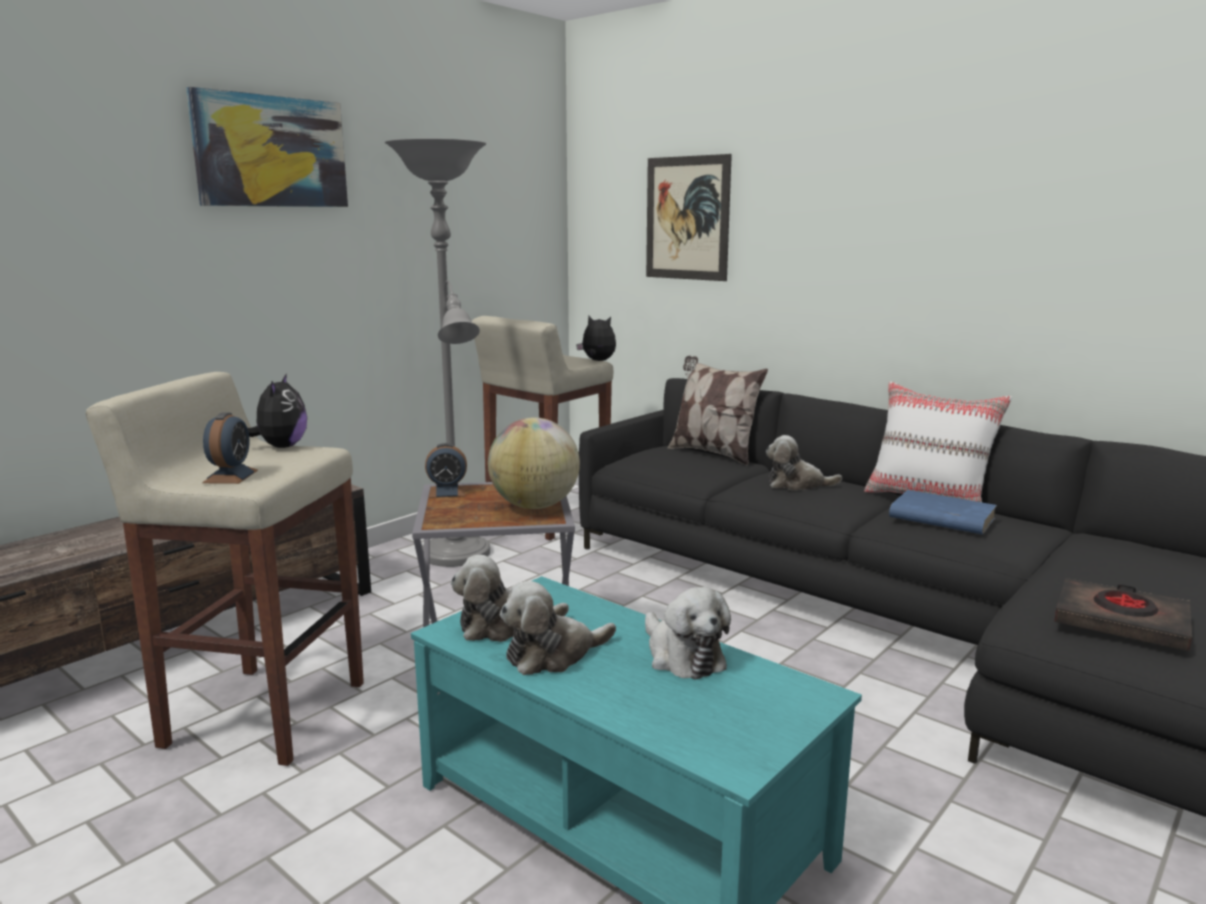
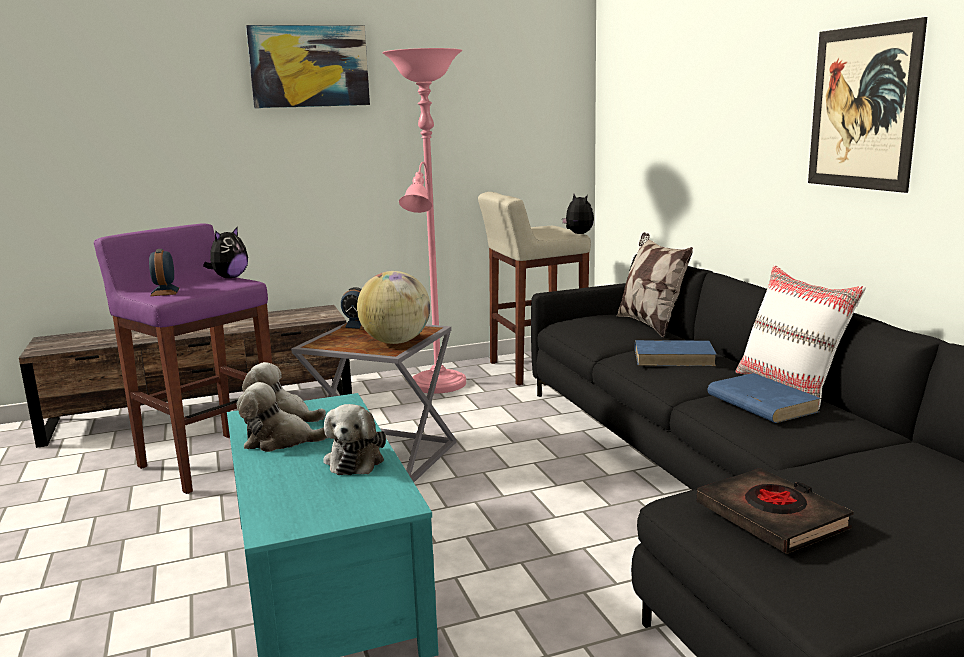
camera: 30 degrees right, 0 degrees up
(230, 476) = (165, 292): alarm clock -> alarm clock turned 135 degrees clockwise
(263, 713) = (208, 461): beige stool -> purple stool
(458, 557) = (437, 386): grey floor lamp -> pink floor lamp
(687, 218) = (665, 104): picture -> picture (862, 108)
(797, 484) = (674, 357): plush toy -> blue book

